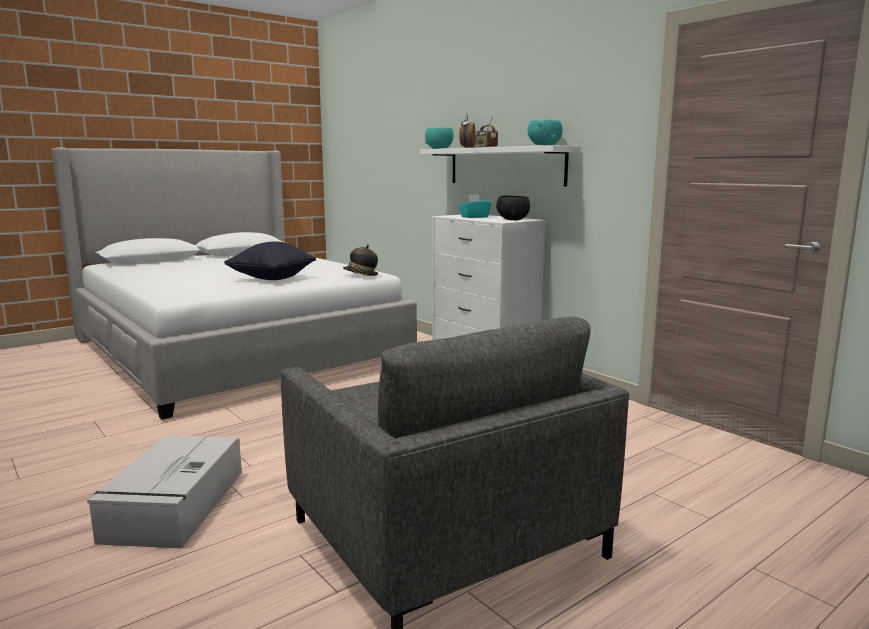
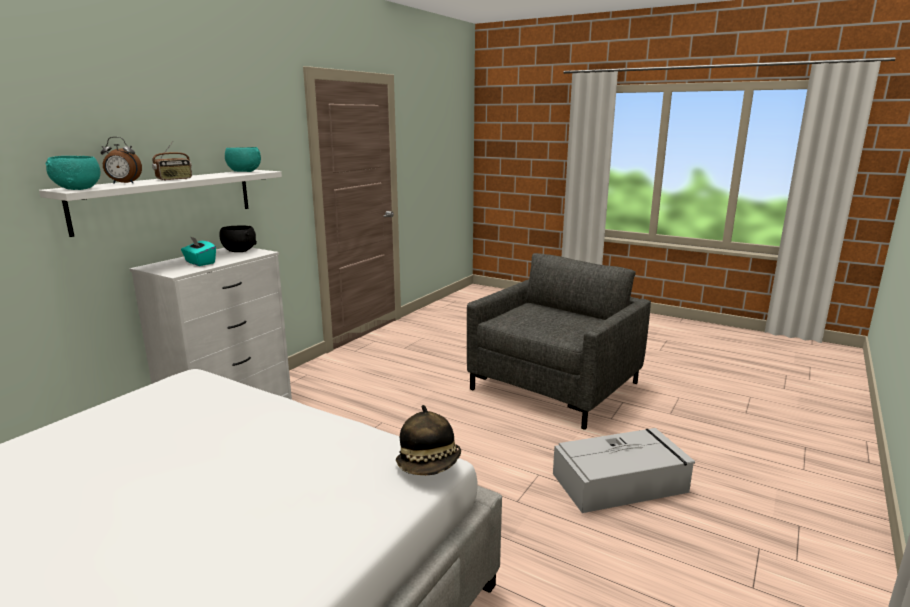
camera: 110 degrees left, 5 degrees up
(272, 279) = (240, 437): black pillow -> none
(360, 275) = (204, 383): hat -> hat (429, 465)

